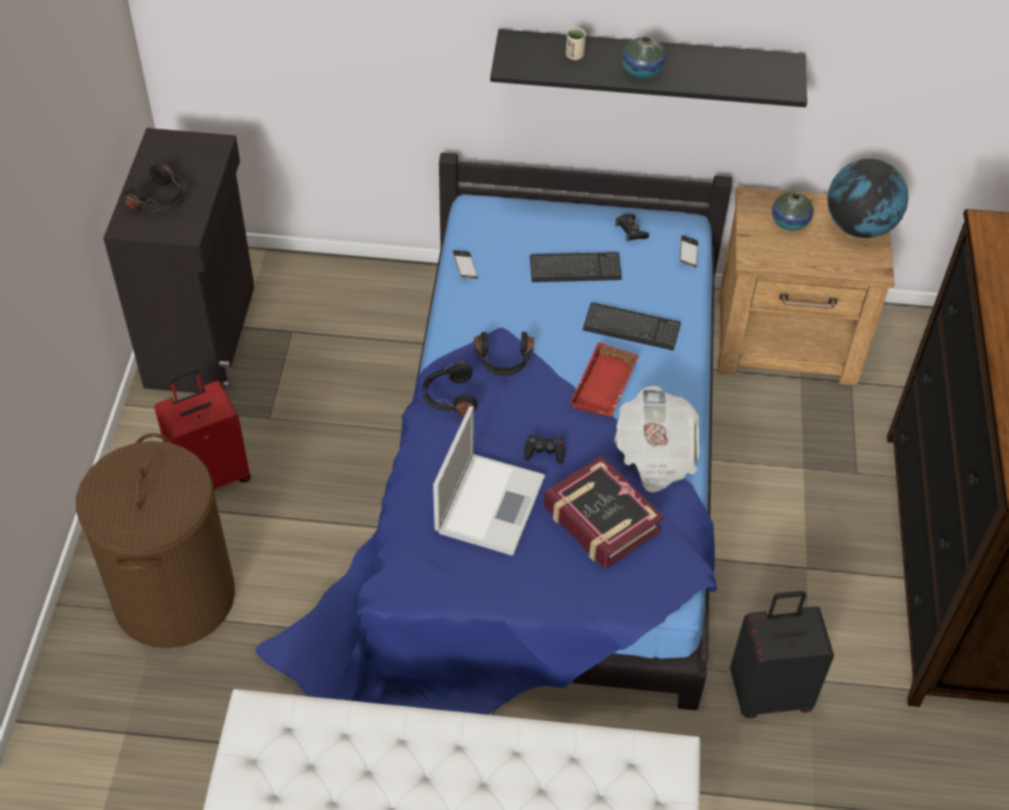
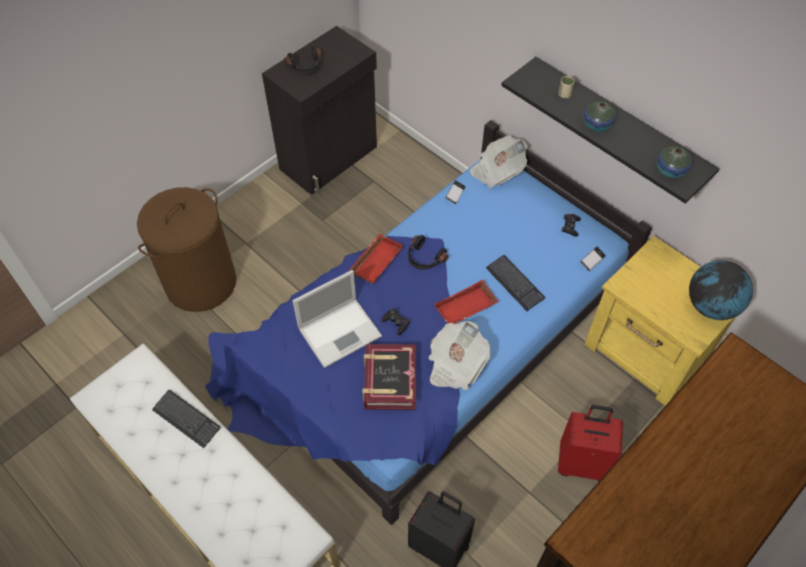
camera: 40 degrees right, 5 degrees up
(211, 475) = (270, 233): red suitcase -> red suitcase (582, 463)
(449, 397) = (375, 260): black headphones -> red tray
(489, 214) = (497, 171): none -> newspaper
(575, 269) = (515, 230): keyboard -> keyboard (186, 419)
(788, 340) = (647, 352): brown nightstand -> yellow nightstand
(789, 222) = (666, 277): vase -> vase (670, 170)

